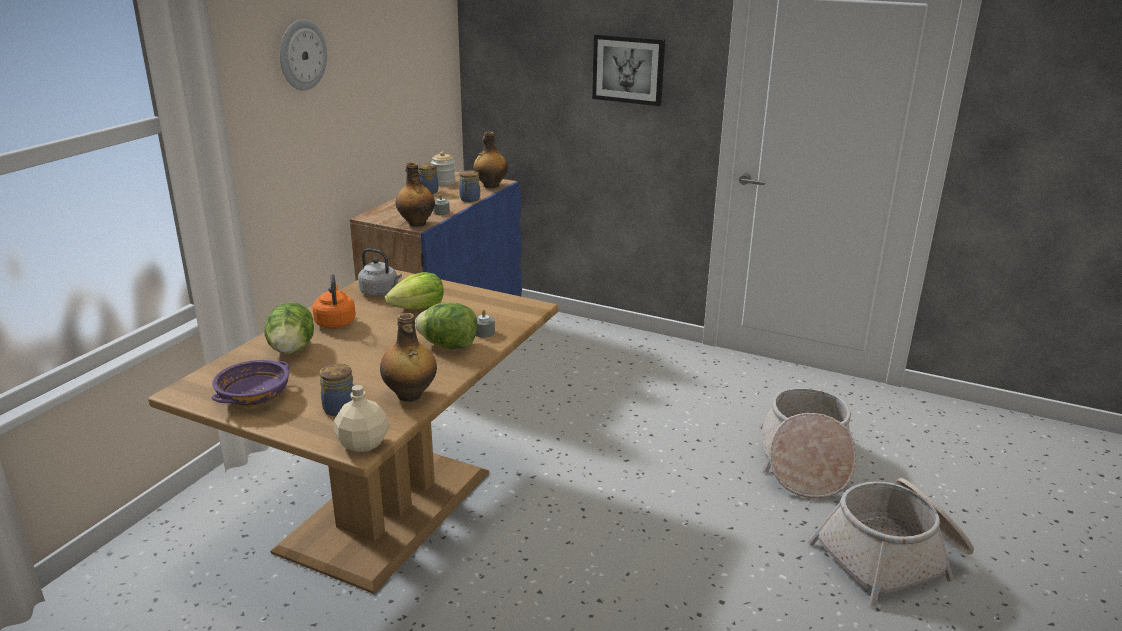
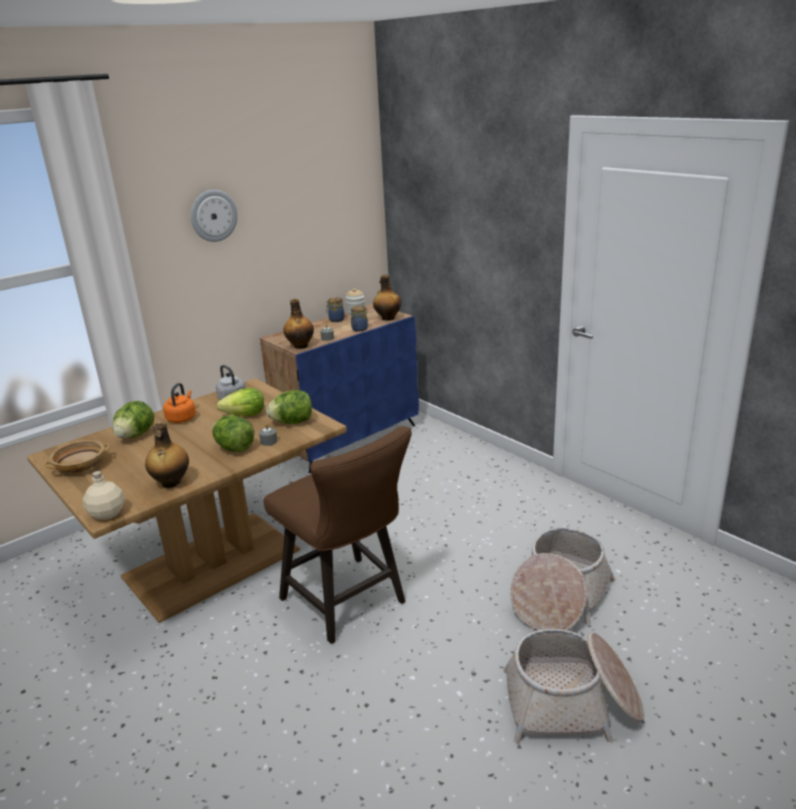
camera: 25 degrees right, 0 degrees up
(254, 397) = (81, 466): purple bowl -> beige bowl
(339, 408) = (120, 484): jar -> none
(489, 308) = (292, 422): none -> lettuce
(595, 517) = (349, 604): none -> brown stool
(628, 69) = (493, 228): picture -> none

